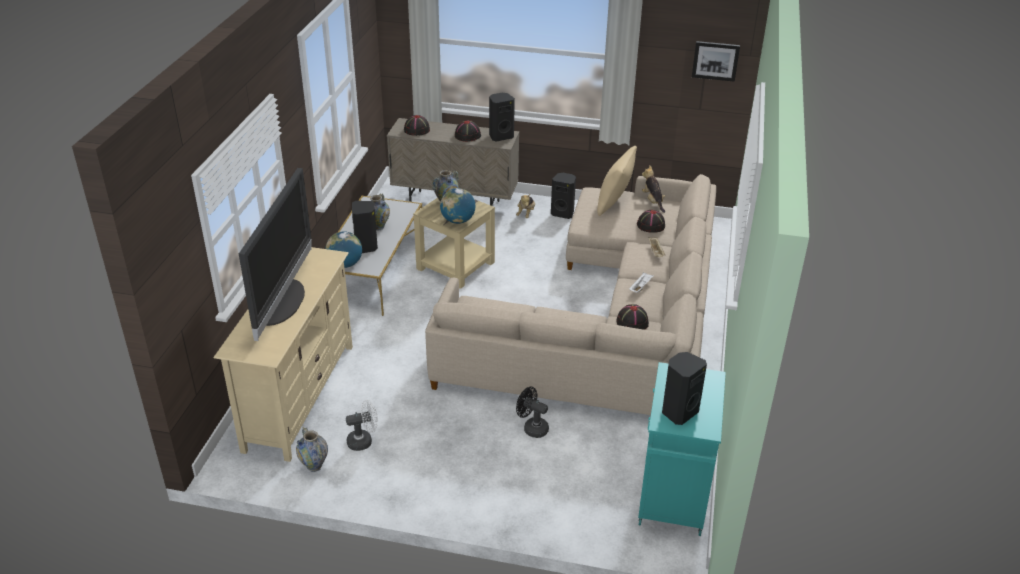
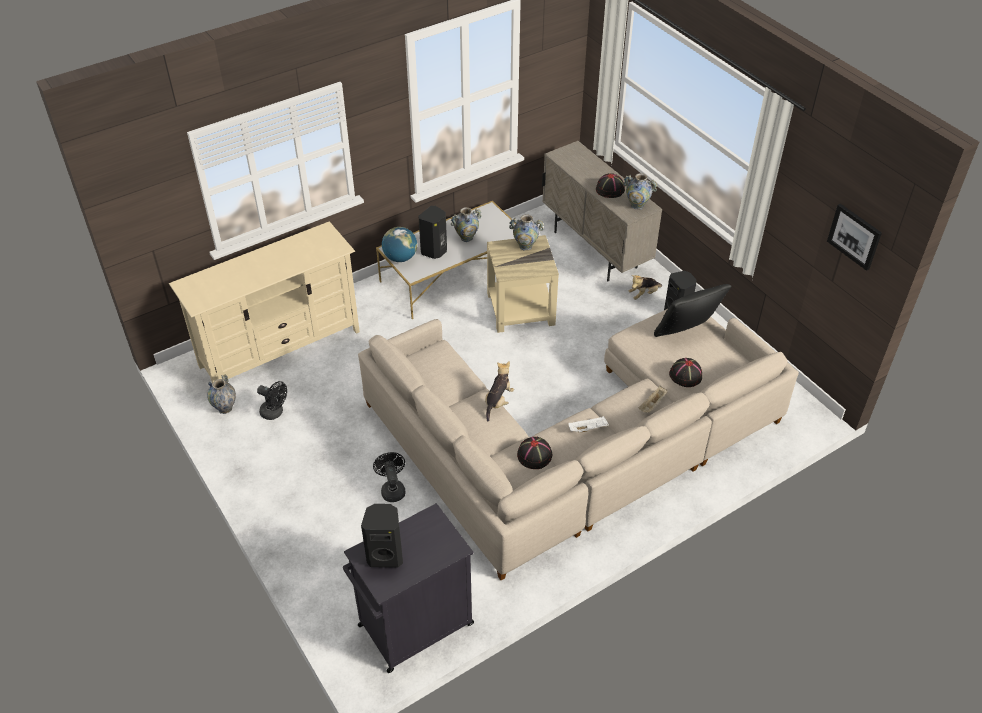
camera: 45 degrees right, 10 degrees up
(282, 302) = (259, 267): television -> none
(363, 441) = (275, 413): white fan -> black fan
(416, 130) = (575, 161): black hat -> none
(458, 221) = (511, 269): globe -> none
(500, 136) = (637, 205): black speaker -> vase
(614, 204) = (687, 333): beige pillow -> black pillow
(653, 201) = (725, 352): plush toy -> plush toy (498, 401)
(673, 497) = (413, 626): turquoise cabinet -> black cabinet

